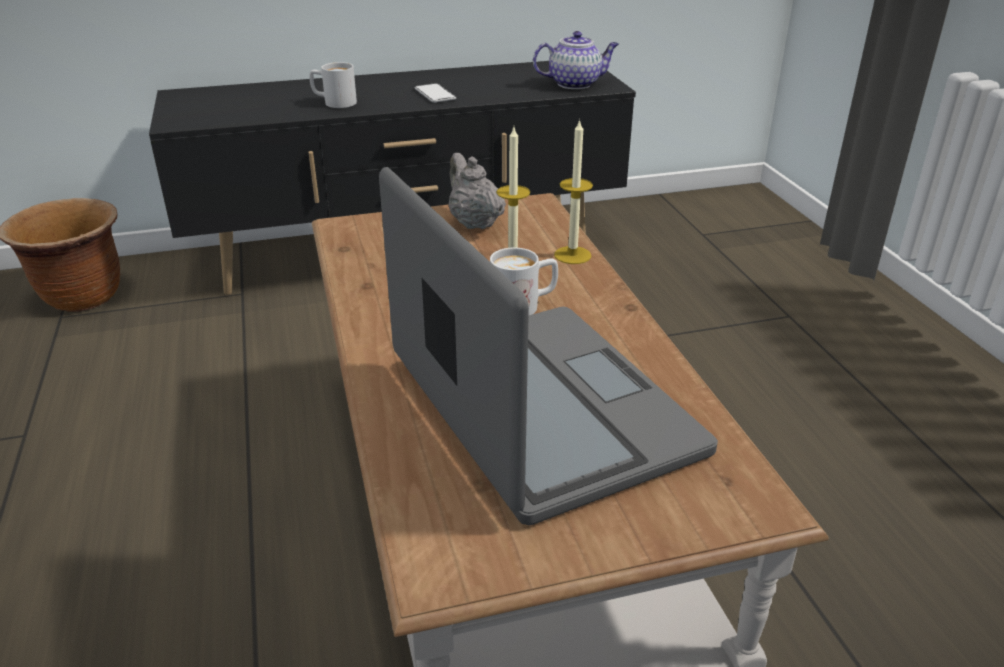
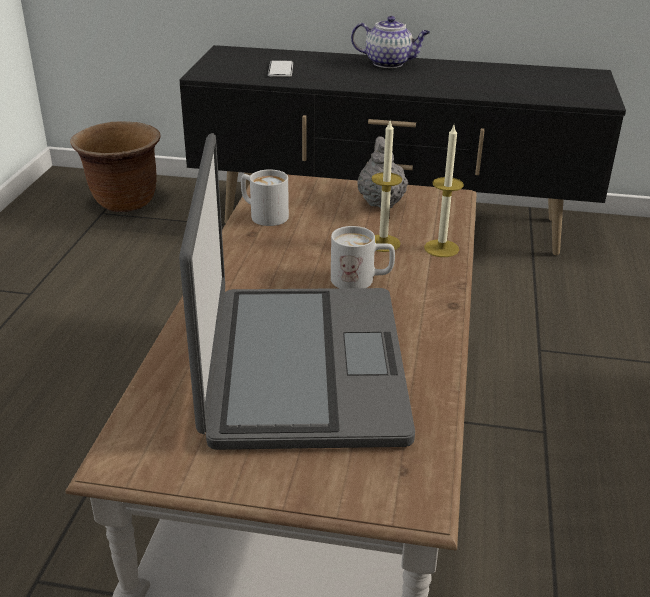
camera: 25 degrees right, 0 degrees up
(334, 102) = (338, 76): white mug -> white mug (263, 215)
(435, 94) = (430, 83): phone -> phone (280, 70)
(575, 84) = (571, 93): teapot -> teapot (389, 63)

